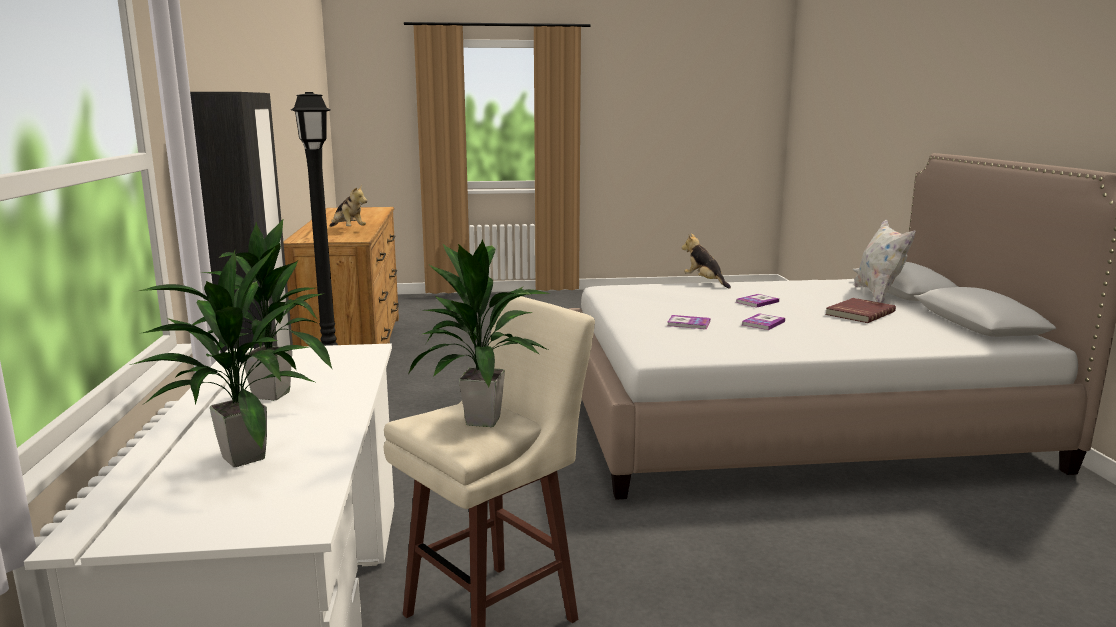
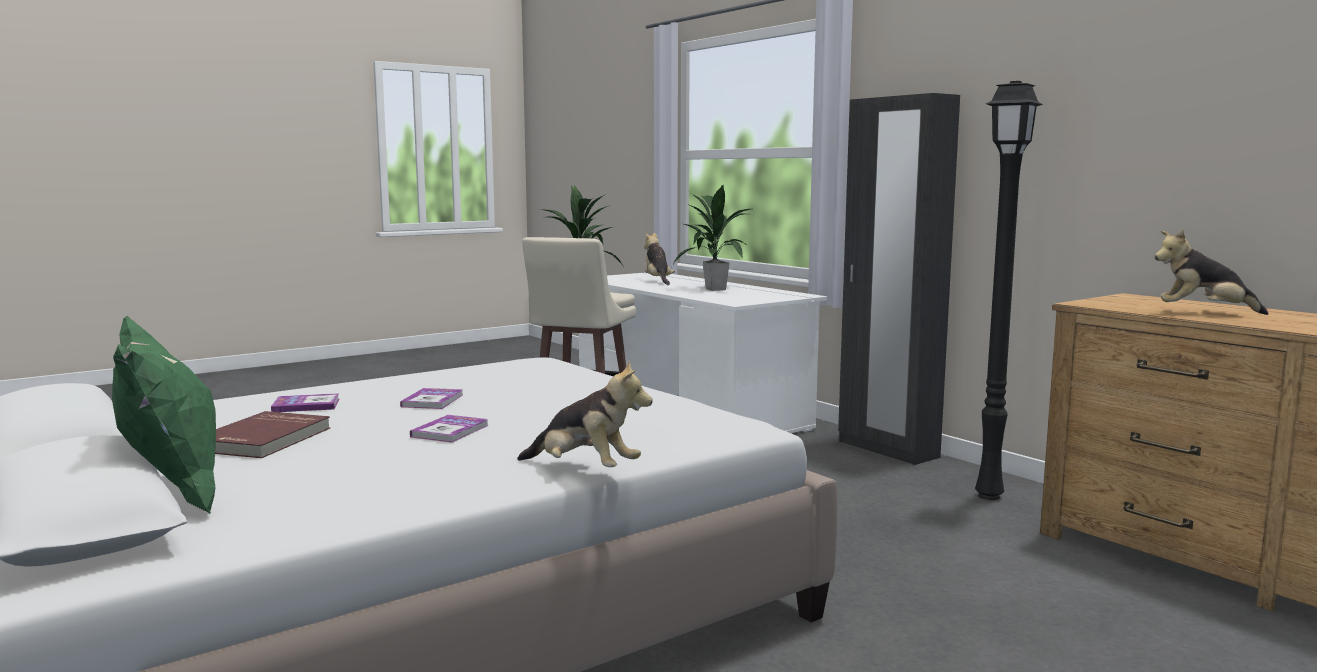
camera: 150 degrees right, 5 degrees down
(241, 458) = (658, 281): potted plant -> plush toy
(688, 323) = (535, 388): book -> book (306, 405)
(878, 295) = (173, 494): white pillow -> green pillow

